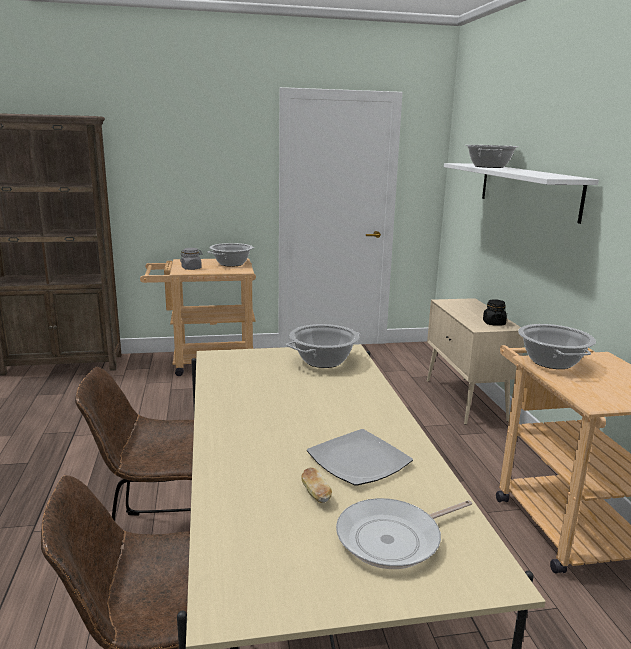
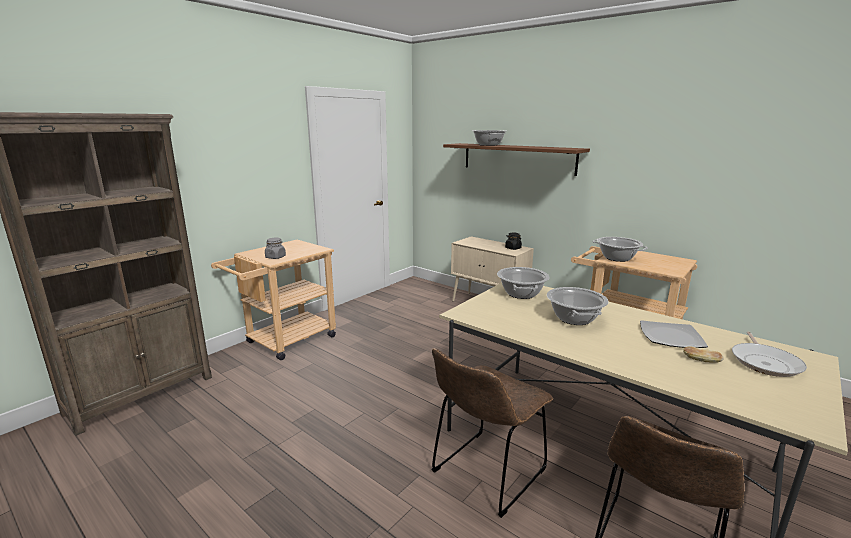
camera: 40 degrees left, 0 degrees up
(231, 264) = (297, 246): cooking pot -> cooking pot (574, 318)
(527, 189) = (517, 158): white shelf -> brown shelf

